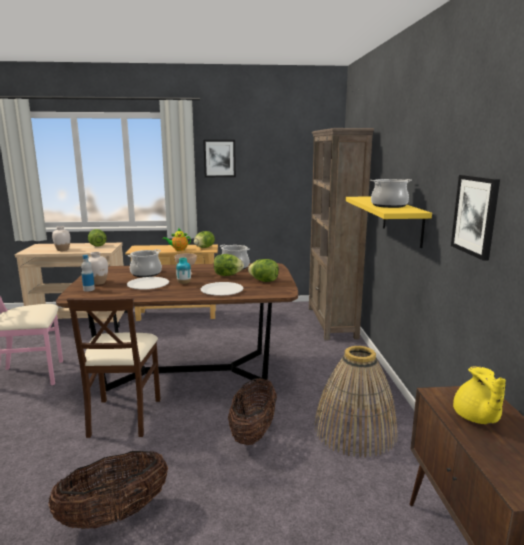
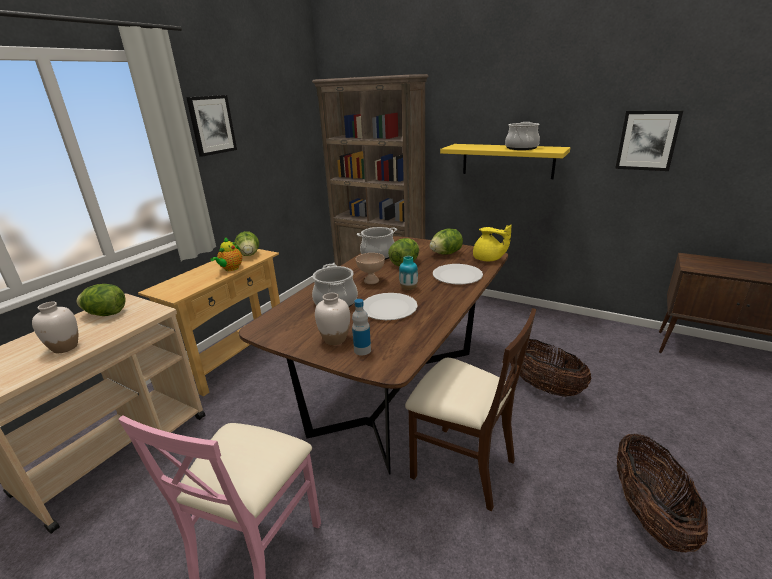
camera: 55 degrees left, 10 degrees up
(355, 430) = (564, 339): basket -> none
(476, 418) = (726, 268): yellow teapot -> yellow teapot (488, 259)

